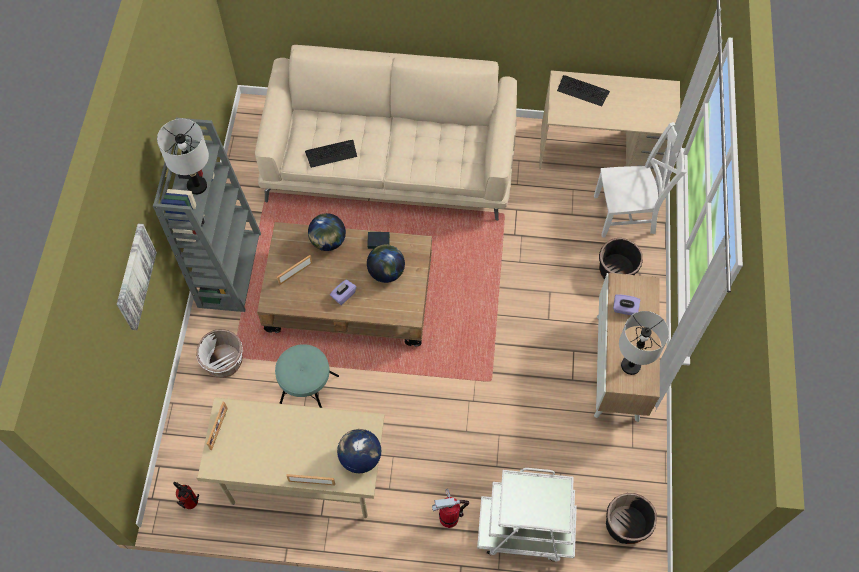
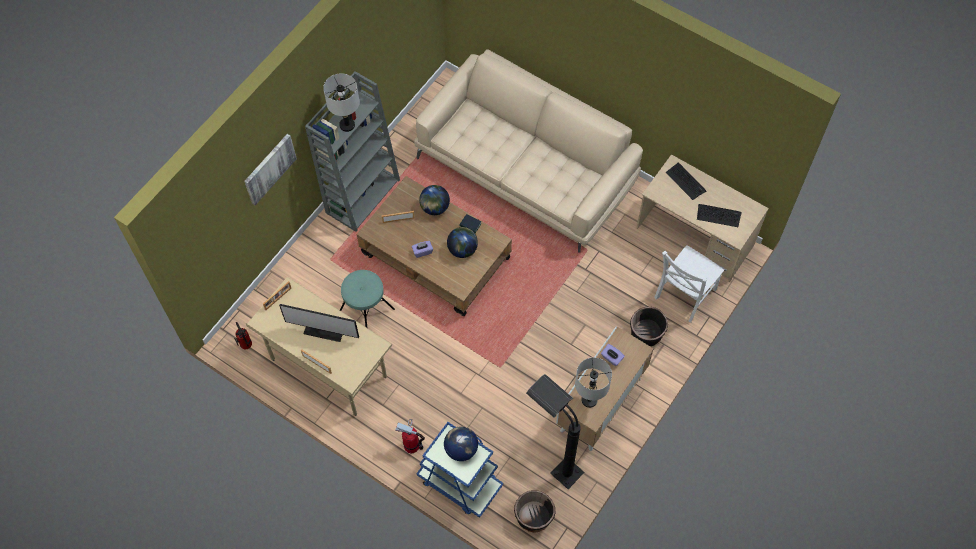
camera: 30 degrees right, 0 degrees up
(224, 362) = (321, 260): white planter -> none
(296, 438) = (324, 330): none -> monitor
(331, 153) = (473, 144): keyboard -> keyboard (718, 215)
(360, 457) = (358, 364): globe -> globe (461, 449)
(525, 530) = (459, 482): white cart -> blue cart
(609, 454) = (553, 462): none -> black floor lamp
(627, 214) = (683, 295): white chair -> white chair turned 105 degrees clockwise

